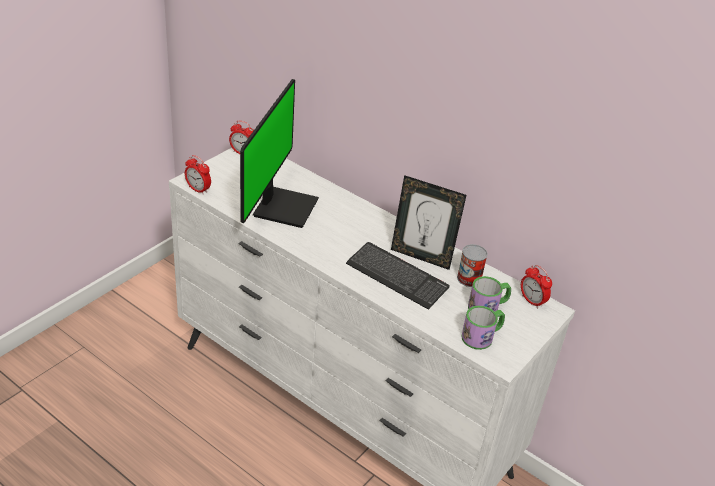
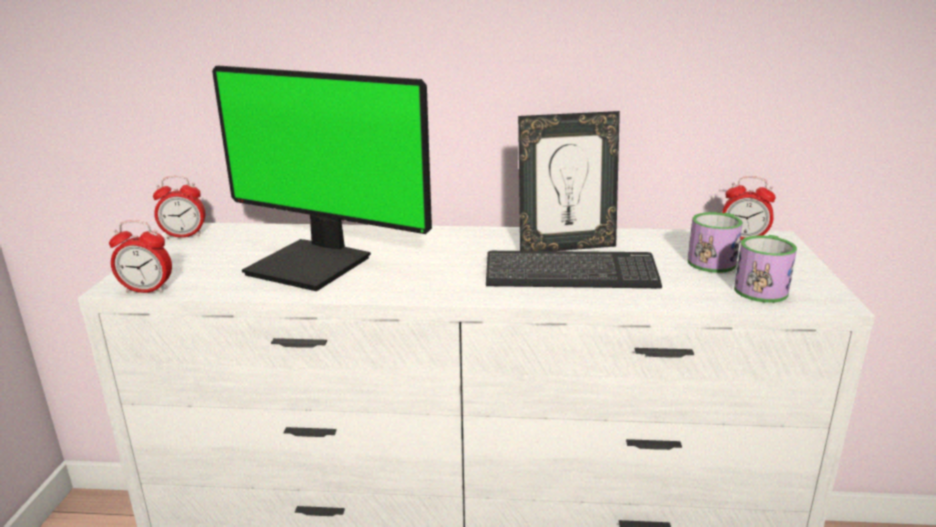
camera: 30 degrees left, 15 degrees down
(283, 207) = (313, 264): monitor -> monitor turned 135 degrees clockwise
(469, 278) = (650, 245): can -> none

